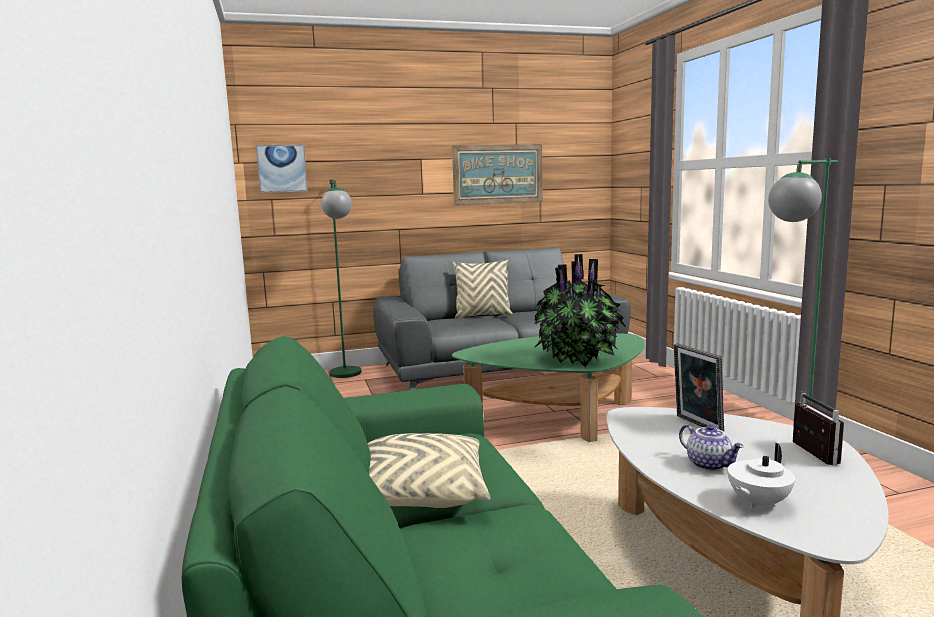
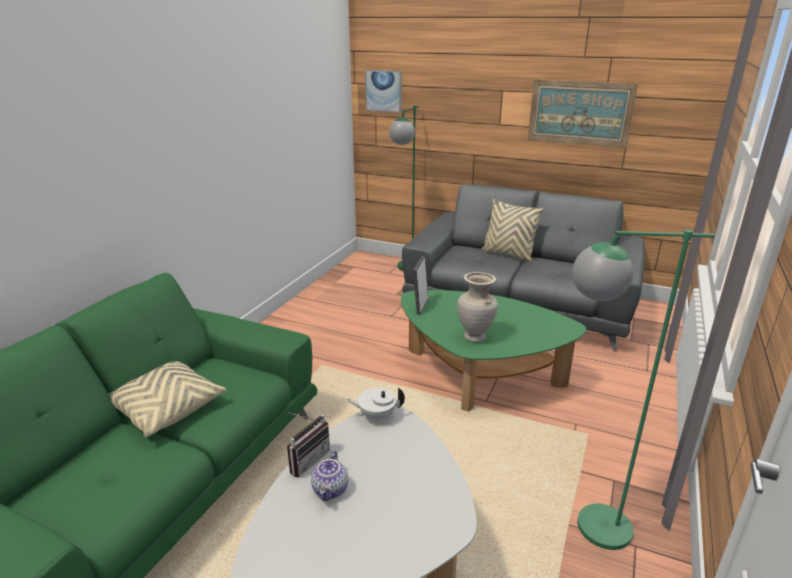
camera: 40 degrees right, 15 degrees up
(578, 359) = (475, 337): potted plant -> beige vase
(696, 425) = (404, 451): picture frame -> picture frame (420, 306)
(757, 503) = (285, 539): white teapot -> white teapot (376, 415)
(808, 454) = (412, 529): radio -> radio (306, 459)

